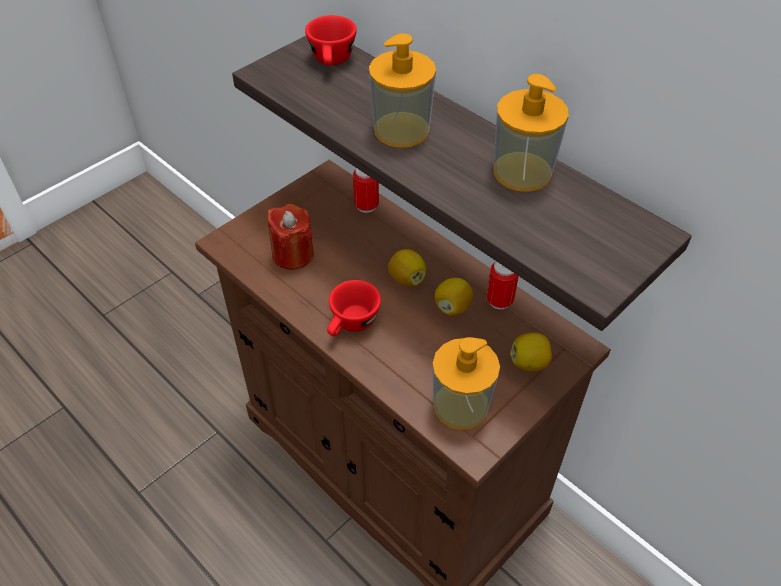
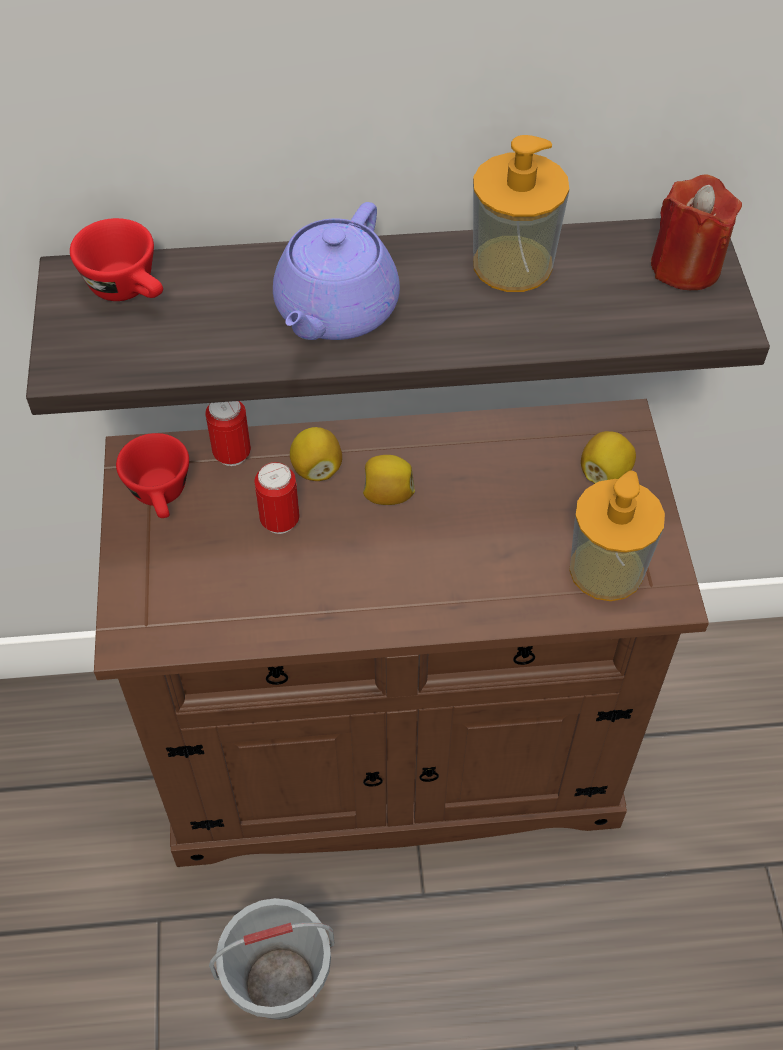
camera: 50 degrees left, 5 degrees up
(226, 507) = (280, 982): none -> grey bucket
(293, 254) = (233, 578): red candle -> red candle (685, 267)
(352, 325) = (404, 592): red cup -> red cup (162, 496)
(401, 130) = (335, 311): soap dispenser -> purple teapot
(452, 307) = (470, 483): lemon -> lemon (316, 469)
(499, 301) = (501, 438): can -> can (280, 521)

